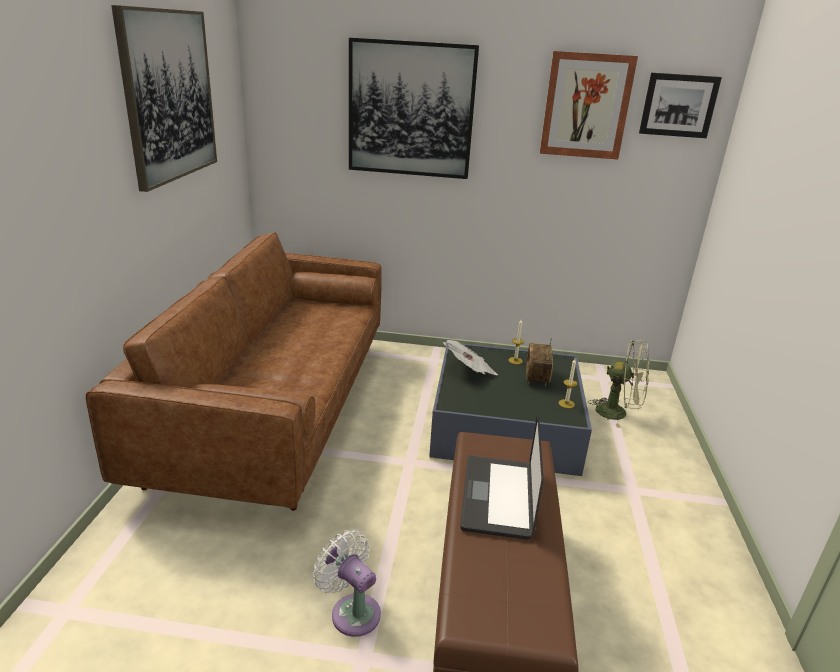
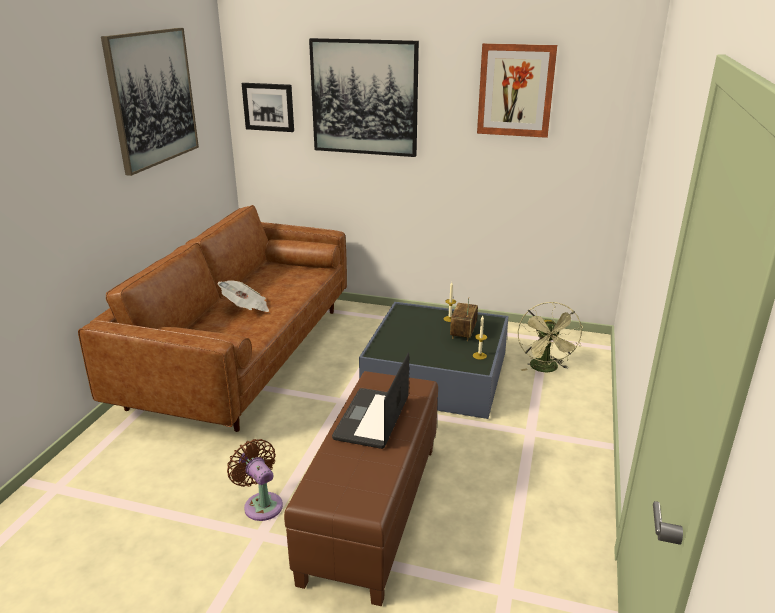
camera: 10 degrees right, 0 degrees up
(352, 611) = (261, 504): white fan -> brown fan
(469, 371) = (404, 326): newspaper -> newspaper (246, 308)
(618, 413) = (546, 369): green fan -> green fan turned 60 degrees clockwise
(678, 105) = (599, 87): picture -> picture (268, 107)

